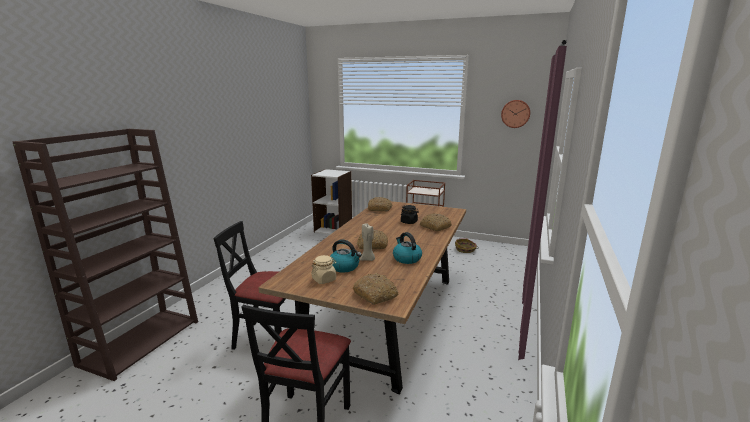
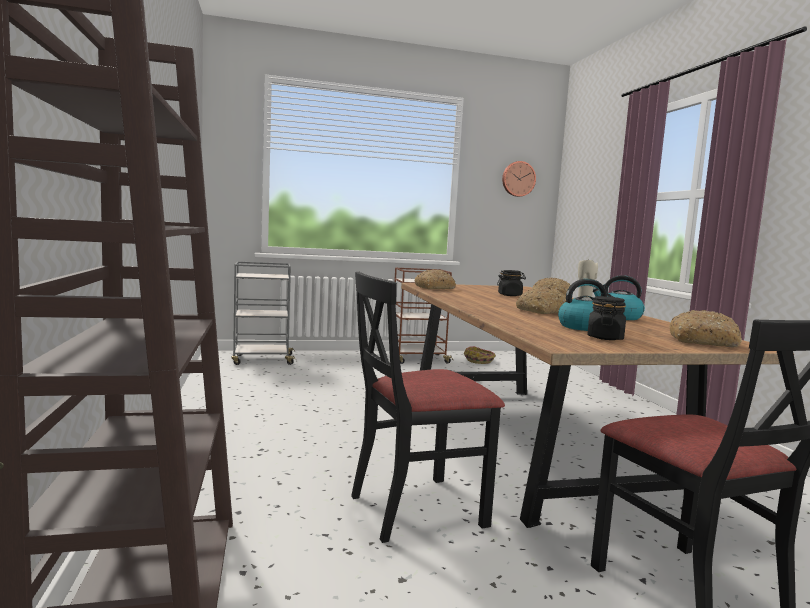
camera: 35 degrees left, 10 degrees down
(324, 279) = (605, 338): beige jar -> black jar
(333, 229) = (262, 360): white bookcase -> grey cart

